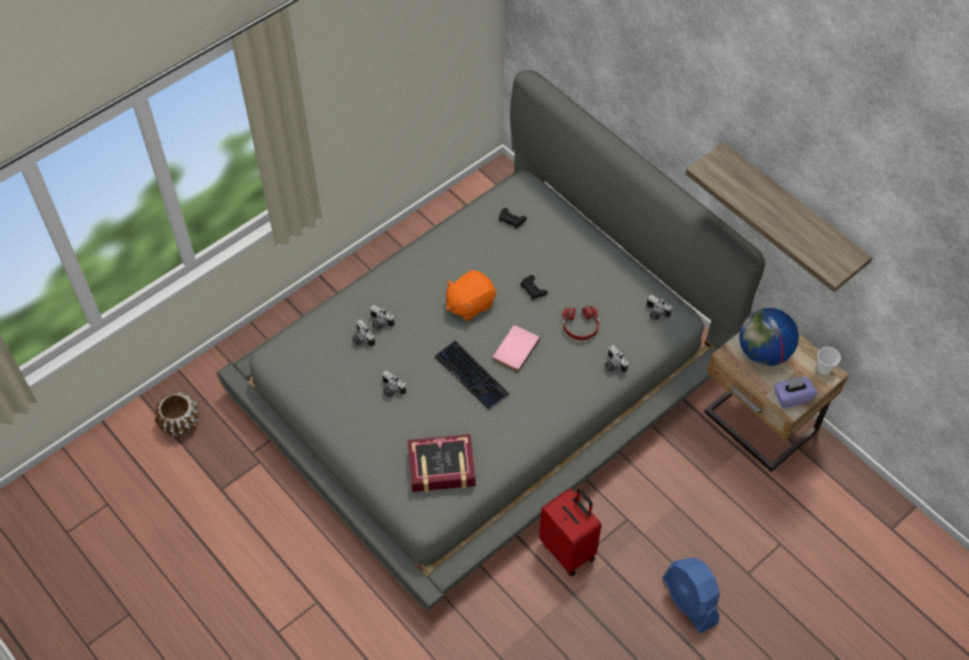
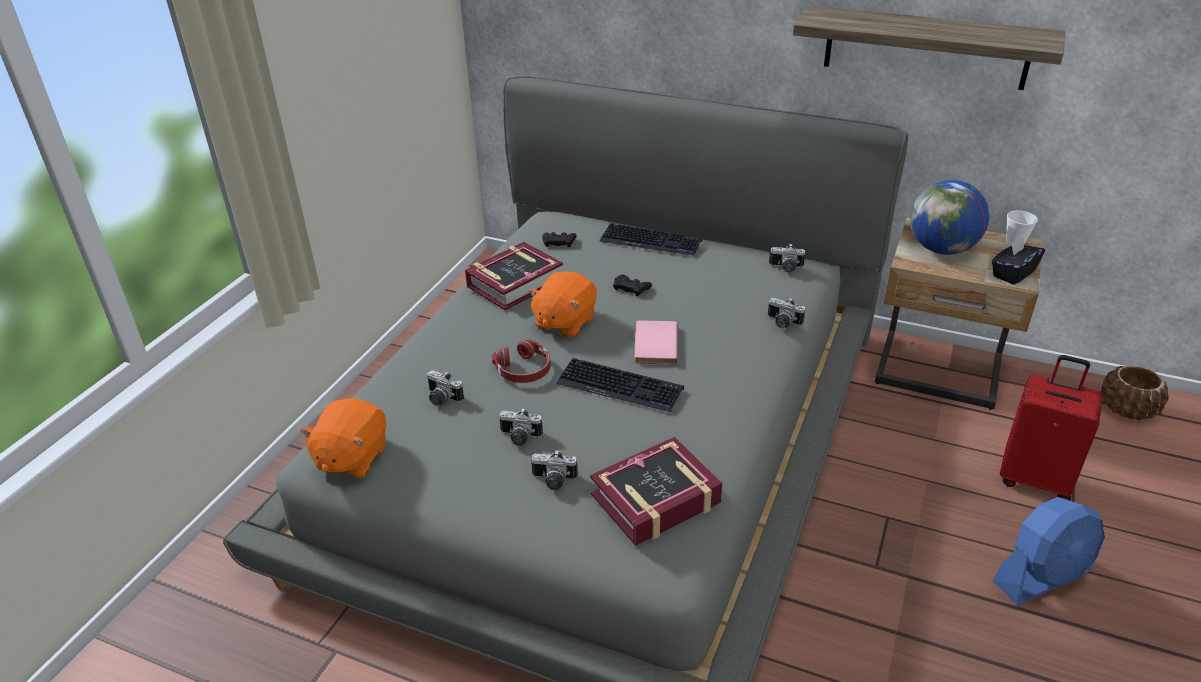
camera: 25 degrees left, 20 degrees down
(179, 422) = (179, 648): brown planter -> brown planter (1127, 409)
(292, 363) = (351, 458): none -> orange plush toy
(379, 323) = (457, 375): camera -> camera (553, 481)
(458, 252) = (514, 283): none -> book
(569, 550) = (849, 581): red suitcase -> red suitcase (1035, 479)
(577, 246) = (651, 241): none -> keyboard
(580, 326) = (714, 302): red headphones -> red headphones (524, 369)
(689, 601) = (1042, 577): blue fan -> blue fan turned 60 degrees counterclockwise
(792, 397) = (1012, 274): purple tissue box -> black tissue box

